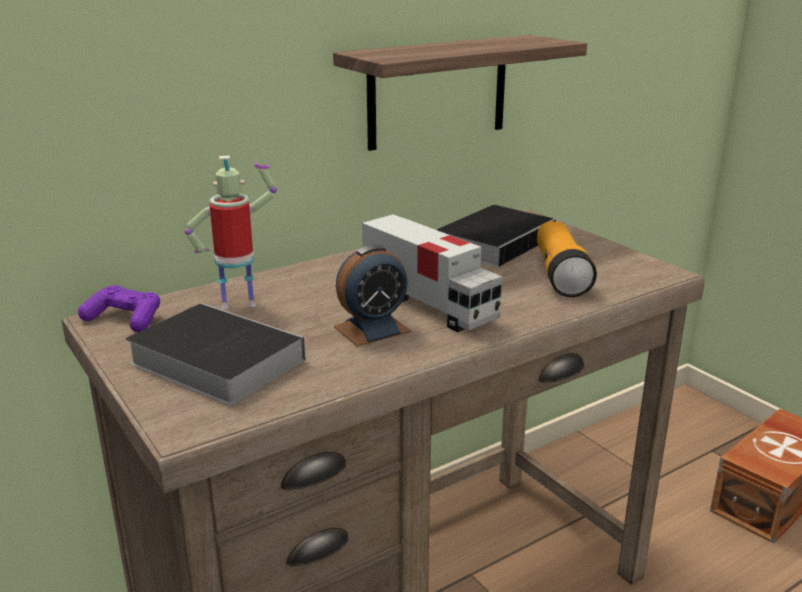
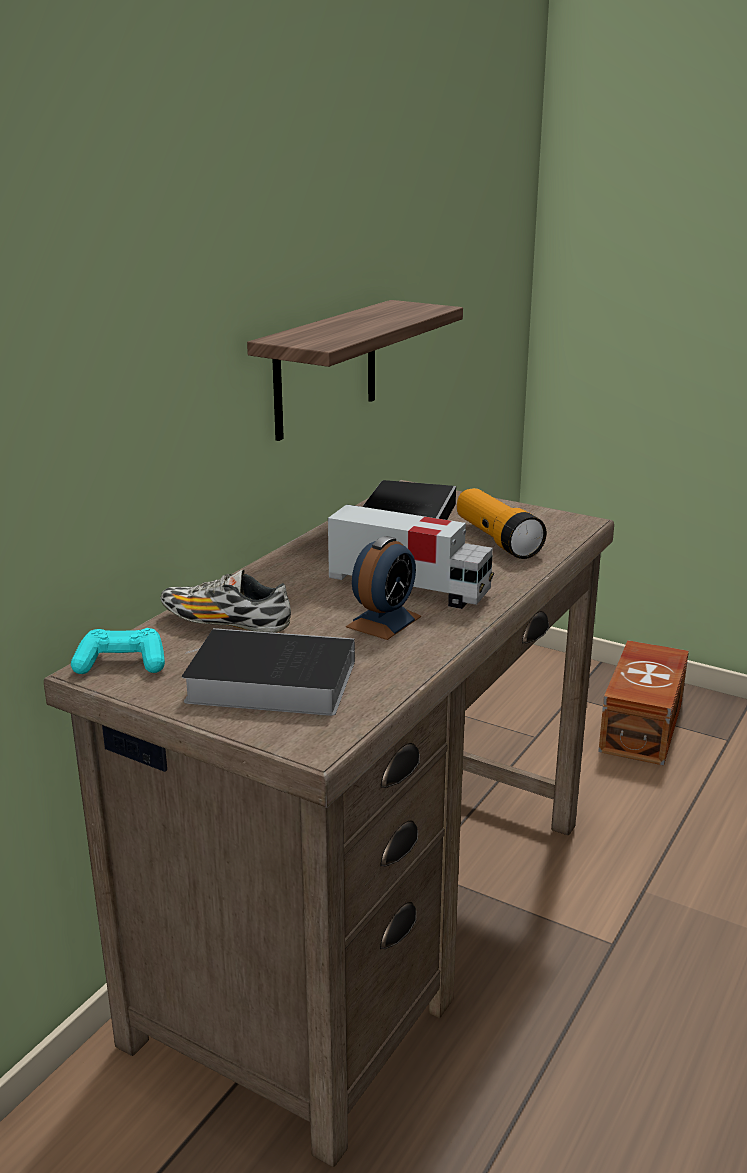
camera: 25 degrees left, 0 degrees up
(124, 319) = (121, 664): purple game controller -> turquoise game controller
(239, 304) = (225, 624): toy robot -> shoe

